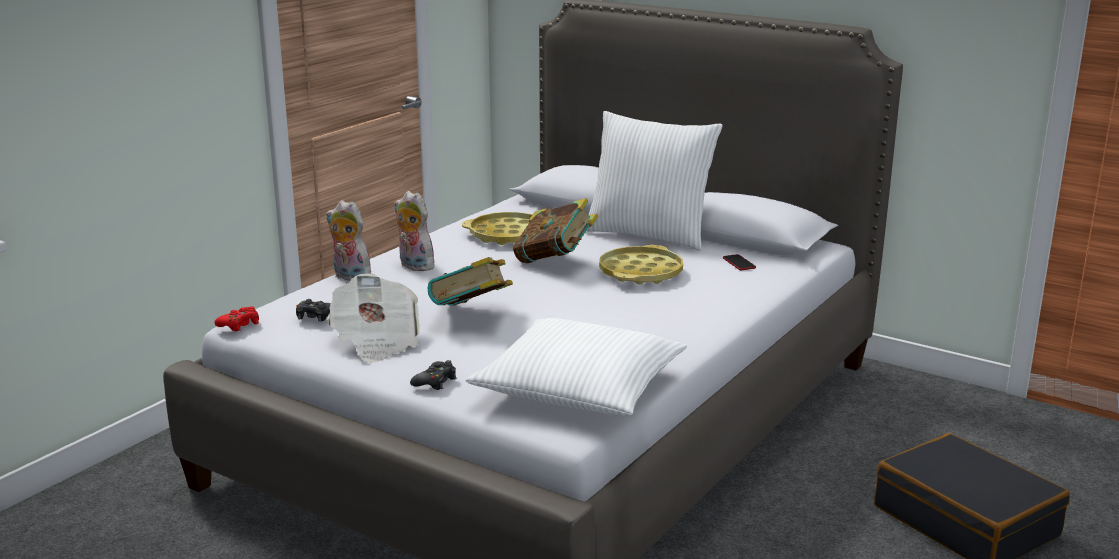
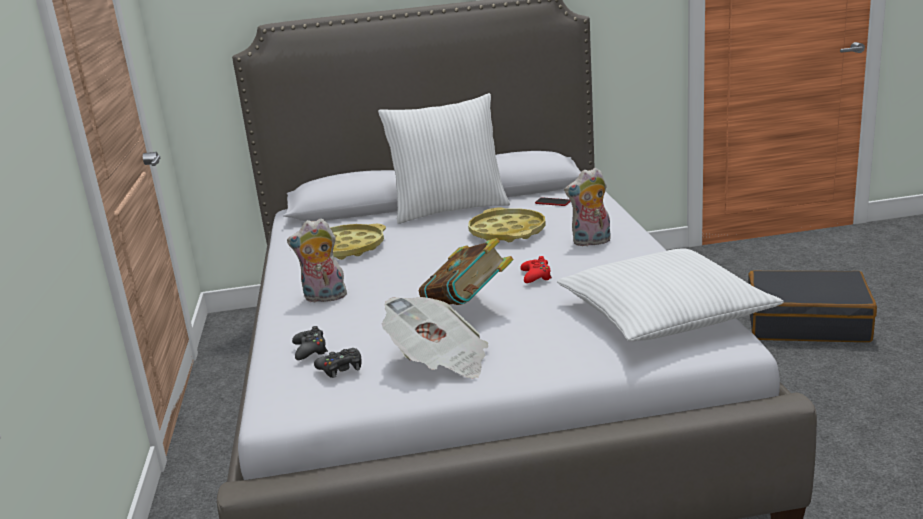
camera: 40 degrees left, 0 degrees up
(239, 324) = (276, 412): red game controller -> red game controller (536, 276)
(349, 276) = (285, 329): plush toy -> plush toy (591, 242)
(435, 382) = (563, 363): black game controller -> black game controller (310, 350)
(555, 261) = (430, 249): book -> none

